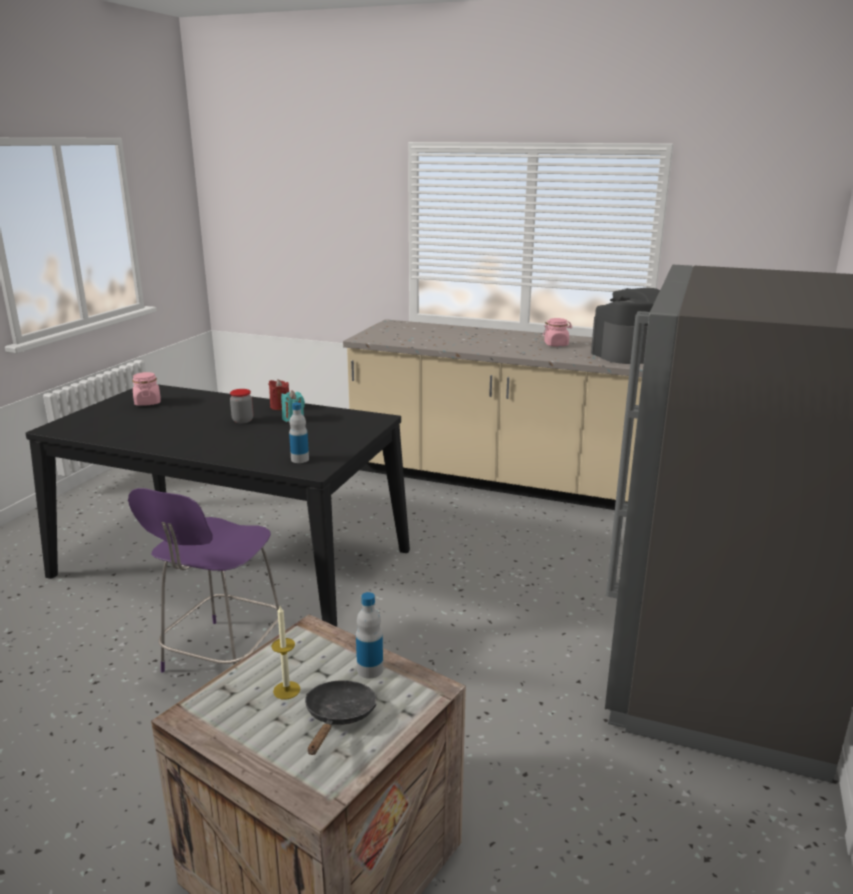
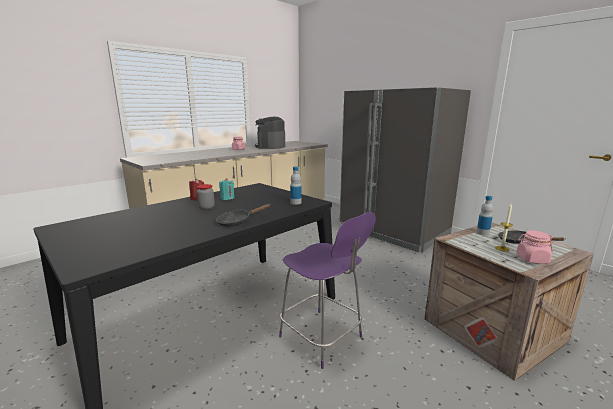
camera: 65 degrees left, 5 degrees down
(147, 402) = (98, 229): pink jar -> pink jar (531, 259)
(194, 447) = (237, 222): none -> black frying pan

